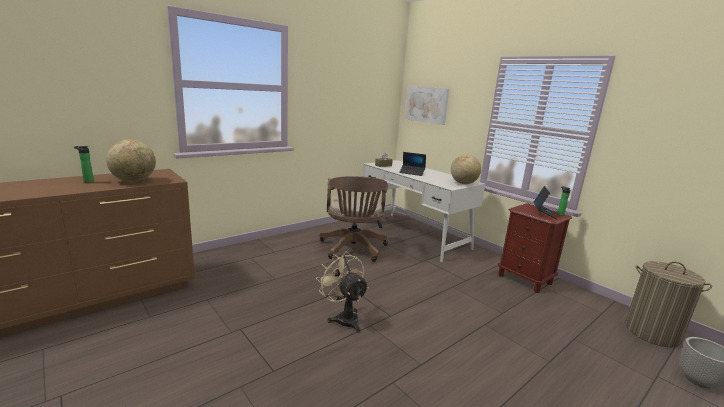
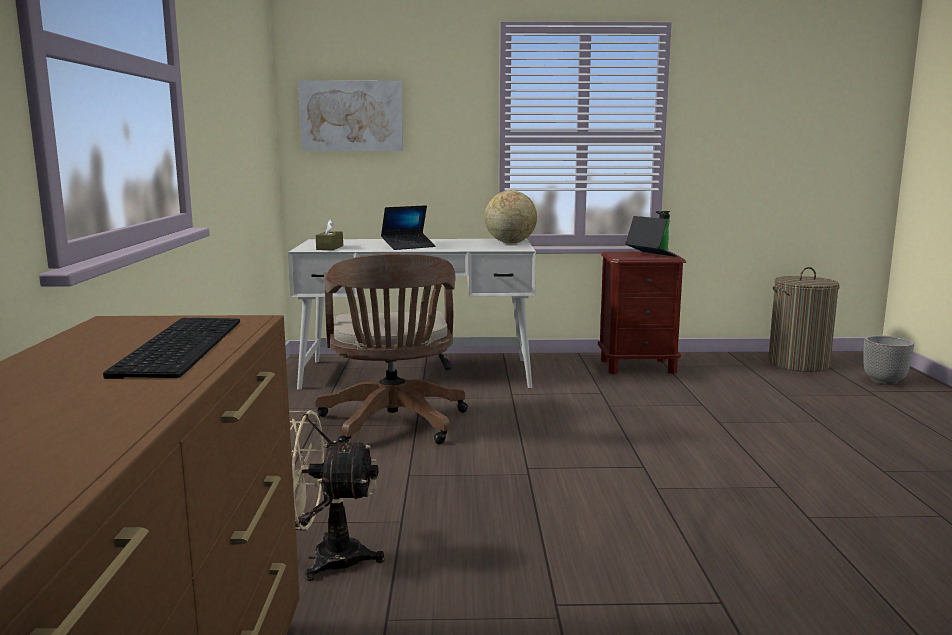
camera: 50 degrees left, 5 degrees down
(87, 181) = (58, 383): bottle -> none
(134, 181) = (177, 345): globe -> keyboard
(343, 318) = (615, 500): beige fan -> beige fan (324, 559)
(353, 249) = (393, 425): brown office chair -> brown office chair turned 45 degrees clockwise

